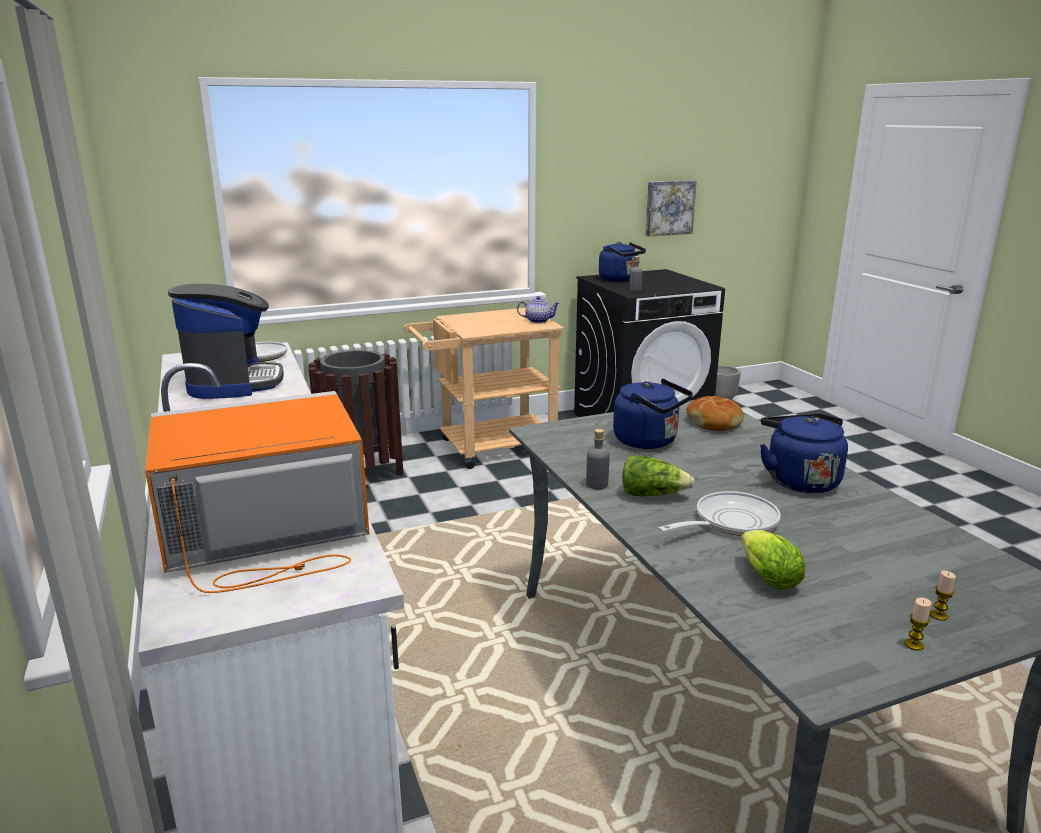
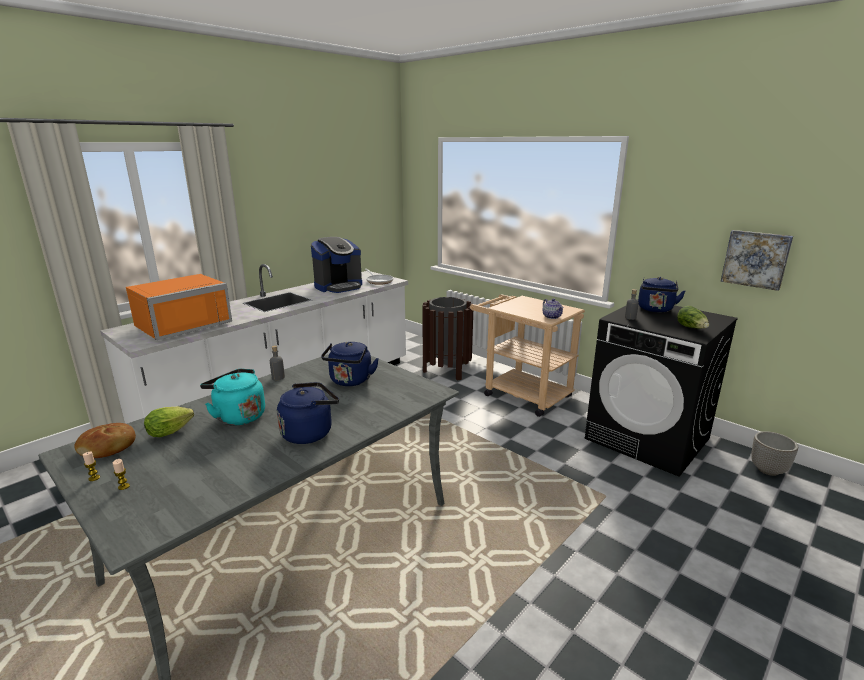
camera: 65 degrees right, 0 degrees up
(265, 532) = (182, 324): orange microwave -> orange microwave turned 90 degrees clockwise
(652, 495) = (269, 392): lettuce -> lettuce (692, 328)
(714, 422) = (400, 396): bread -> bread (108, 447)
(730, 522) = (238, 416): frying pan -> turquoise kettle

